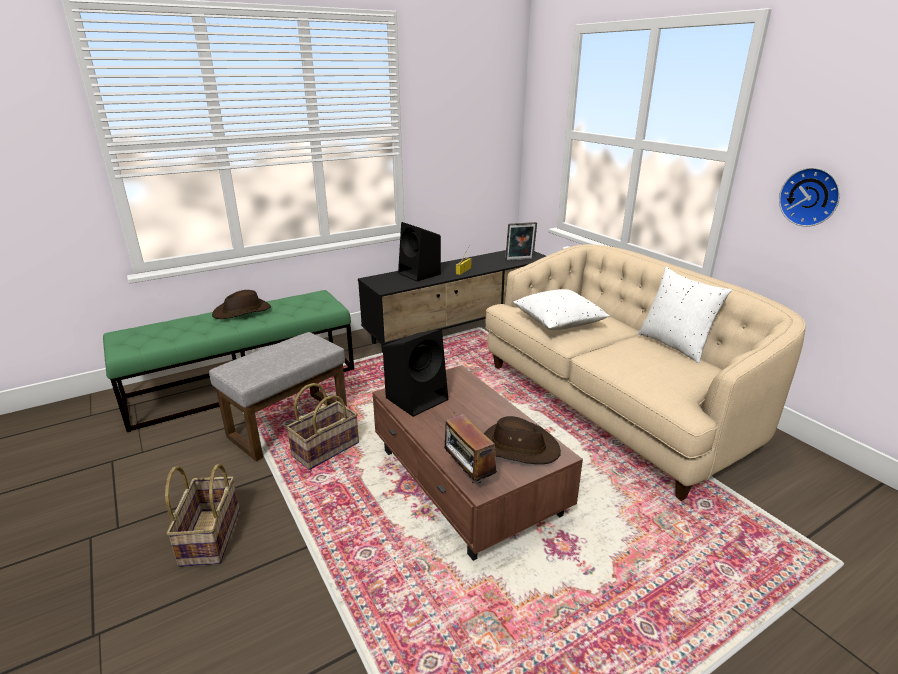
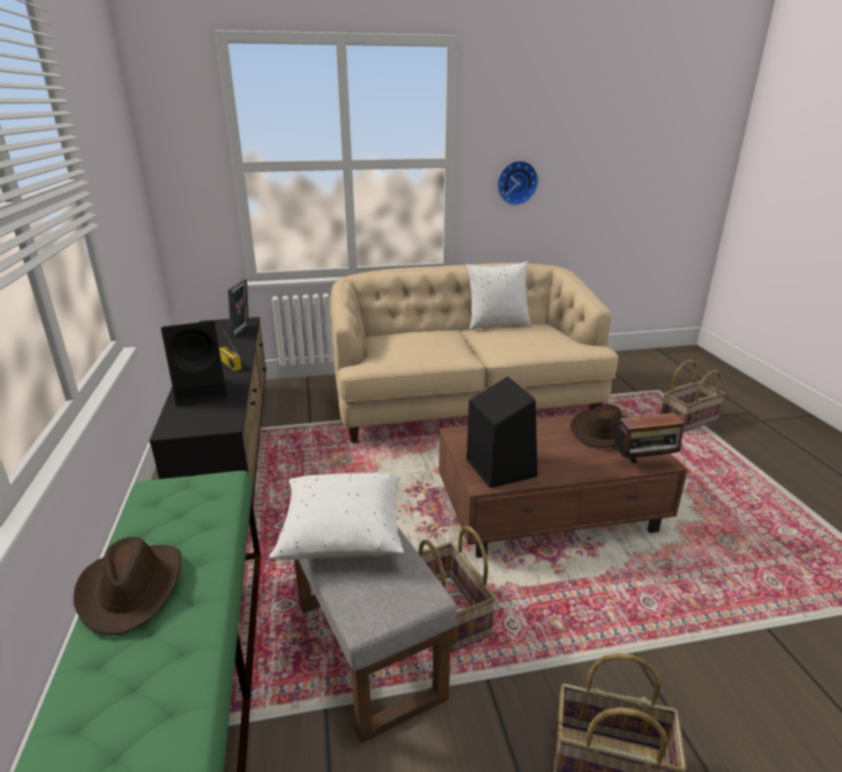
camera: 70 degrees left, 0 degrees up
(558, 323) = (425, 351): white pillow -> white pillow (342, 534)
(774, 597) = (687, 420): none -> basket

